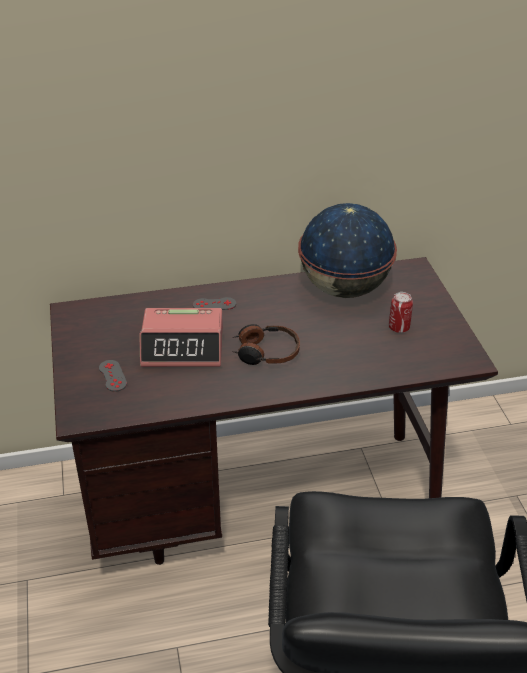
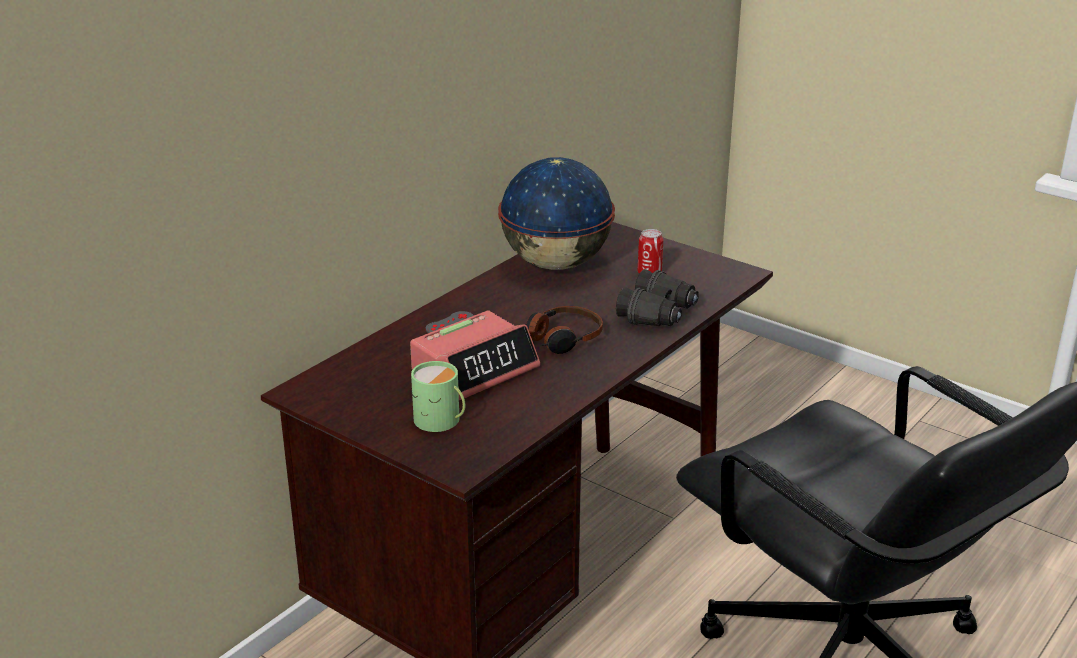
camera: 40 degrees left, 10 degrees down
(112, 376) = (441, 421): grey game controller -> green mug
(357, 365) = (658, 314): none -> black binoculars

